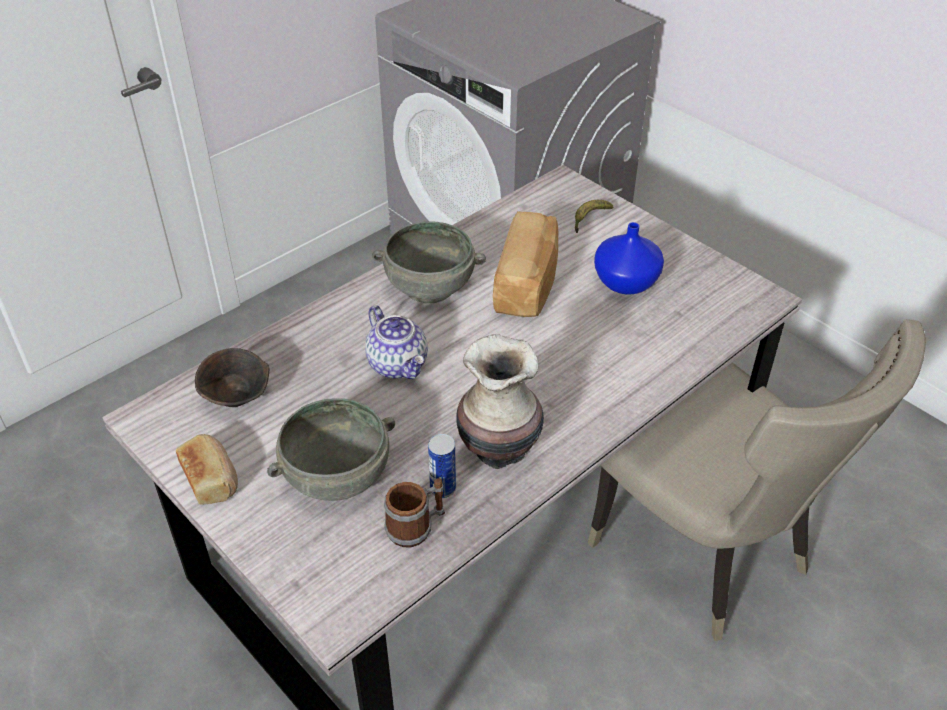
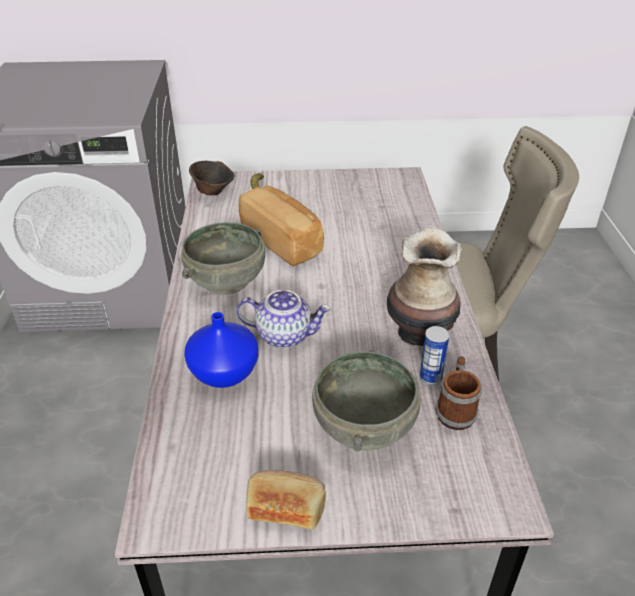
camera: 50 degrees left, 5 degrees down
(237, 398) = (210, 442): brown bowl -> brown bowl (213, 191)
(626, 281) = (331, 208): blue vase -> blue vase (223, 371)

